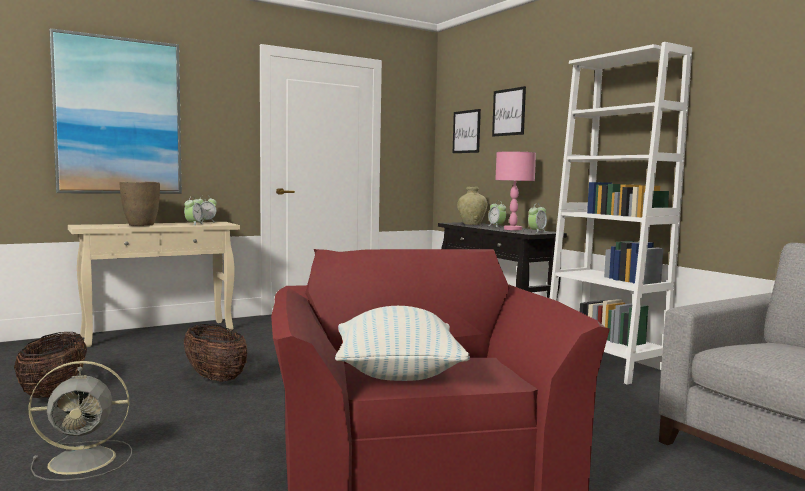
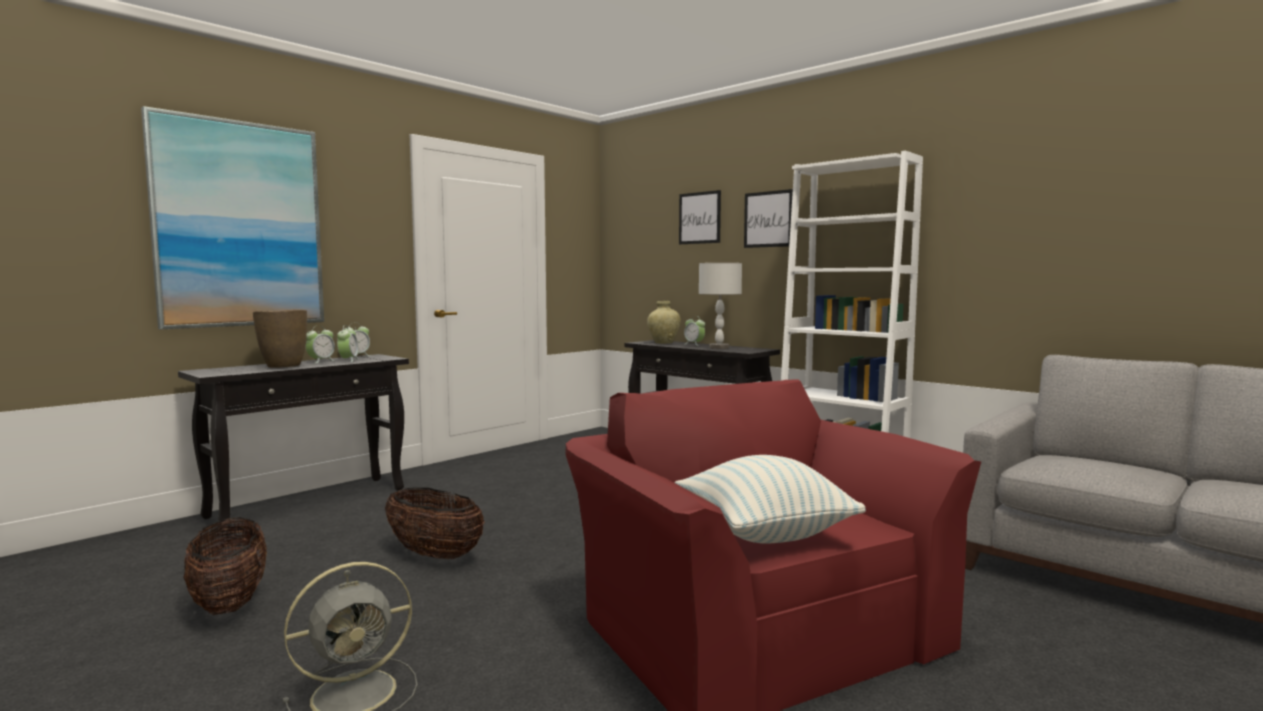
camera: 15 degrees left, 0 degrees up
(160, 333) = (310, 502): beige console table -> black console table
(466, 131) = (644, 238): picture -> picture (768, 219)
(513, 229) = (719, 347): pink table lamp -> grey table lamp
(537, 232) = (750, 349): alarm clock -> alarm clock (321, 361)

